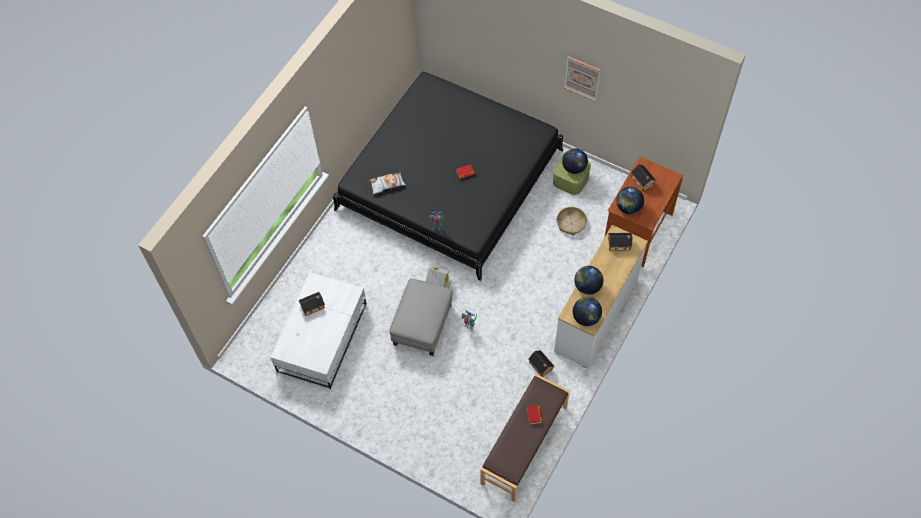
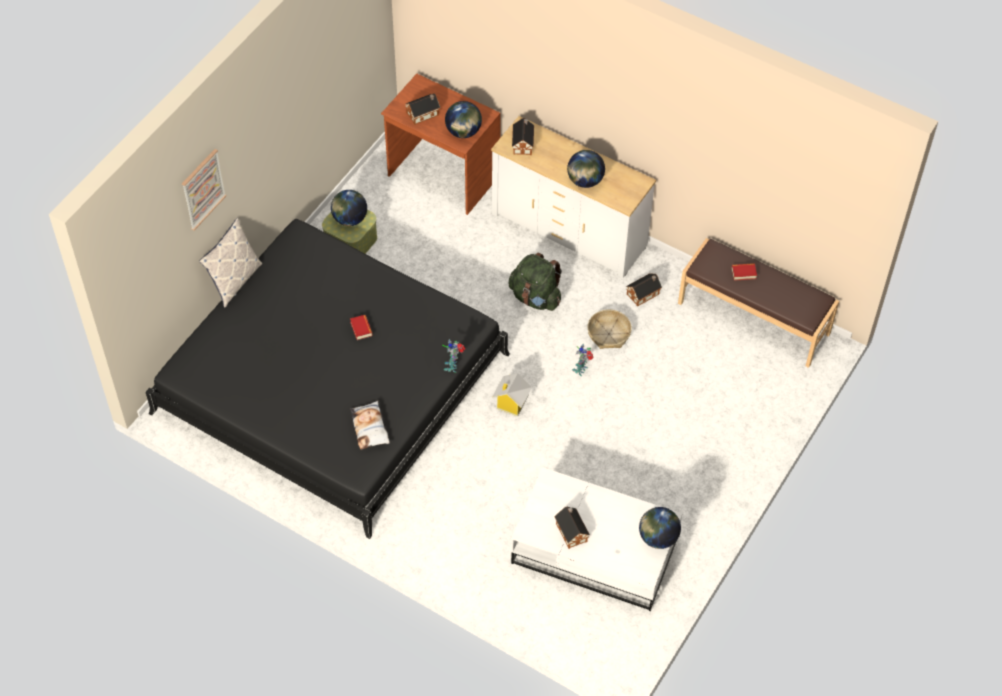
camera: 90 degrees left, 5 degrees down
(422, 324) = (576, 425): grey ottoman -> none
(500, 101) = (234, 281): none -> pillow
(531, 295) = (535, 297): none -> green backpack
(571, 224) = (425, 245): basket -> basket (609, 334)
(582, 78) = (287, 120): picture -> picture (203, 189)
(586, 317) = (630, 186): globe -> globe (658, 537)

